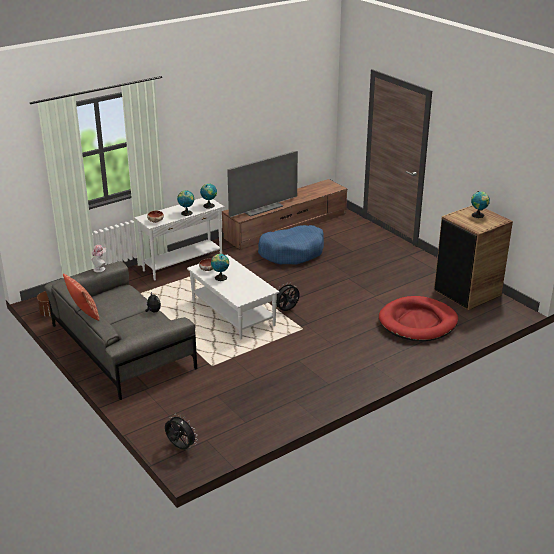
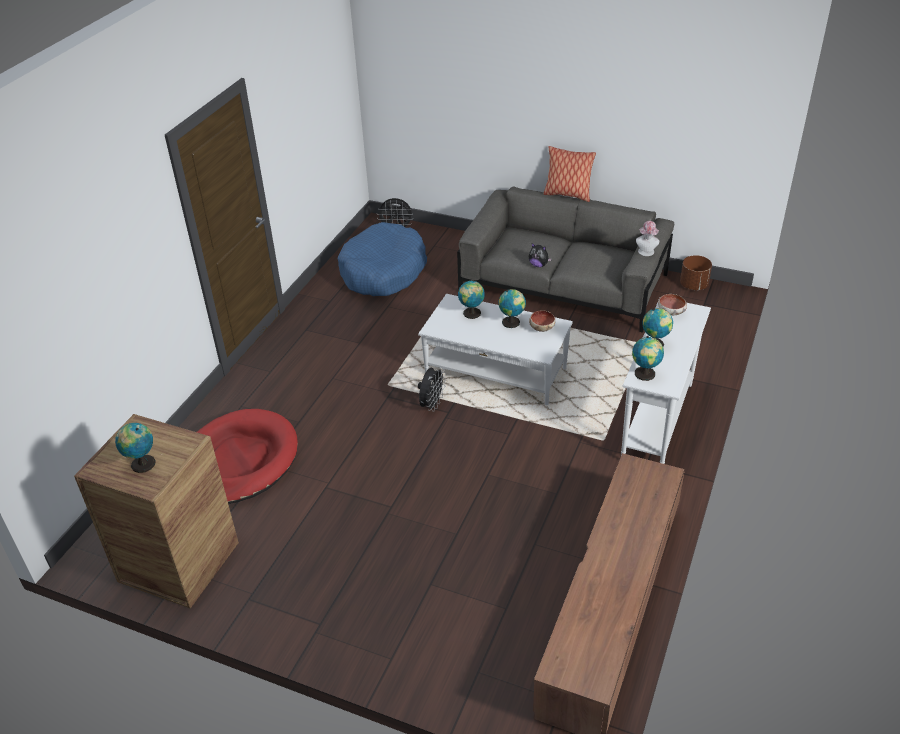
camera: 150 degrees right, 10 degrees up
(237, 289) = (471, 314): none -> globe
(261, 207) = (630, 512): television -> none
(292, 252) = (529, 528): blue dog bed -> blue dog bed (383, 272)

